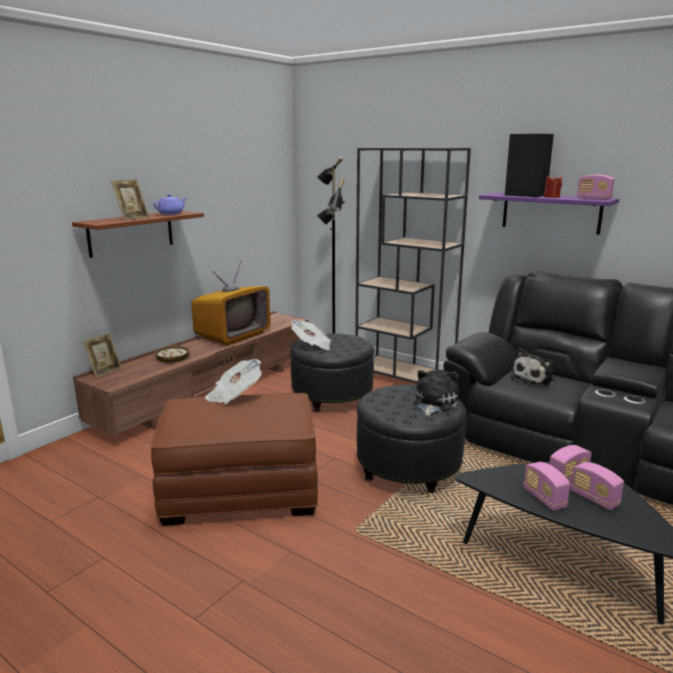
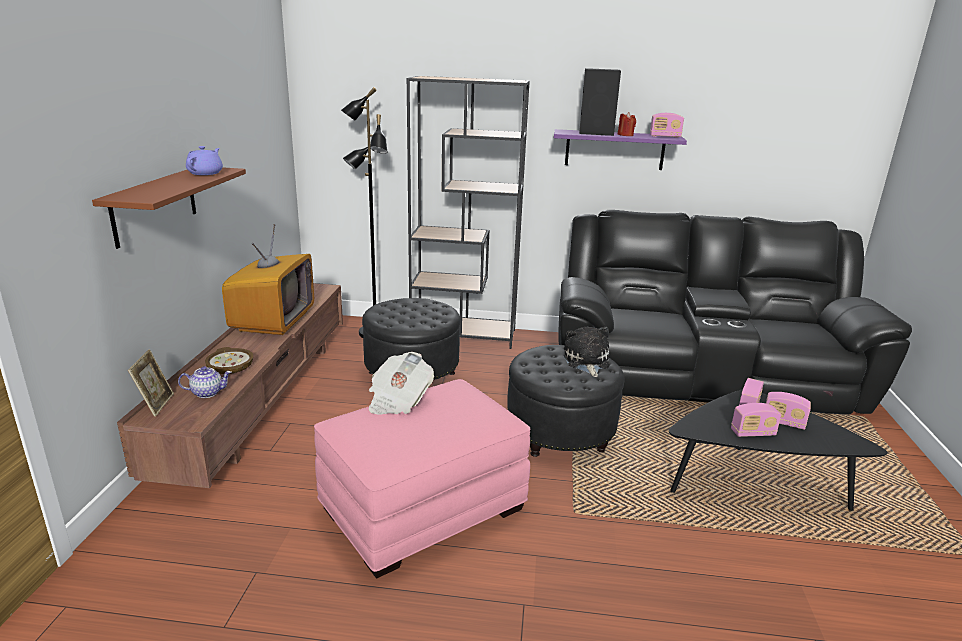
camera: 30 degrees left, 5 degrees up
(132, 218) = (171, 185): picture frame -> none
(140, 371) = (207, 392): none -> teapot
(241, 491) = (423, 508): brown ottoman -> pink ottoman
(312, 345) = (393, 318): newspaper -> none
(534, 379) = (639, 318): plush toy -> none
(544, 498) = (752, 433): radio -> radio turned 45 degrees counterclockwise

